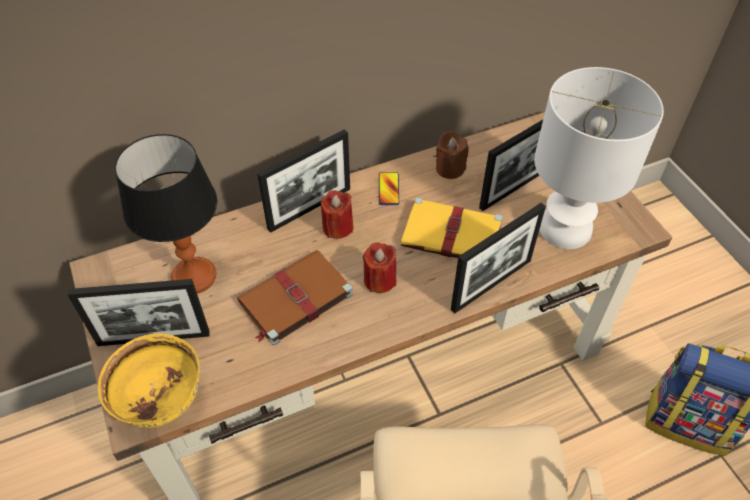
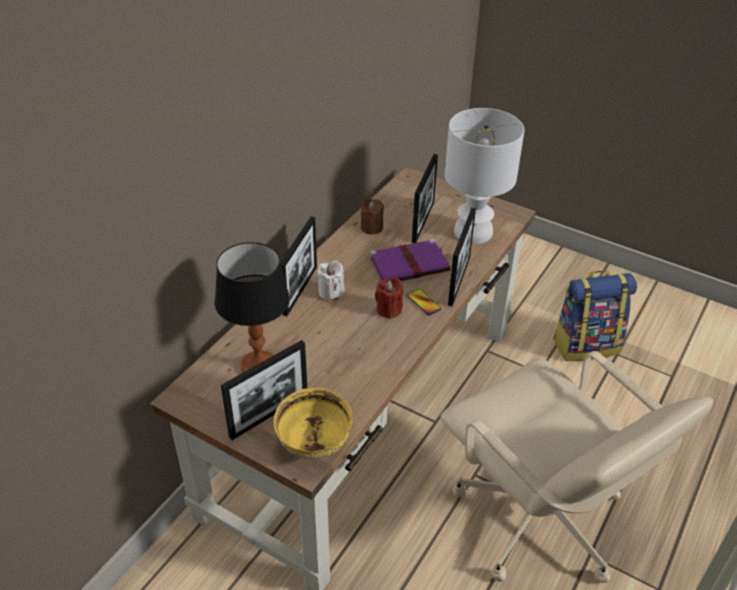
camera: 35 degrees left, 10 degrees down
(294, 299) = (344, 346): brown book -> none
(337, 227) = (331, 292): red candle -> white candle
(388, 189) = (343, 256): phone -> phone (423, 302)
(453, 235) = (410, 264): yellow book -> purple book

